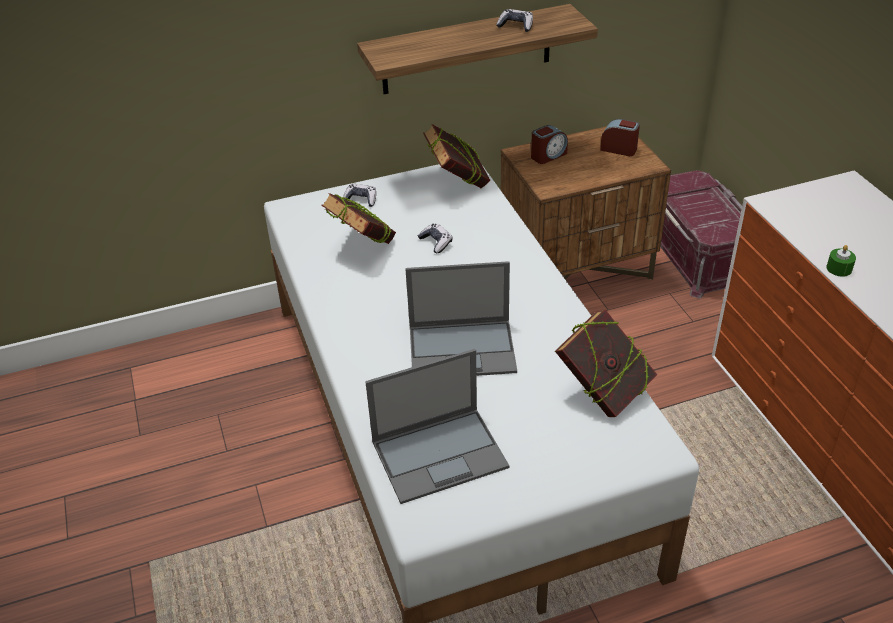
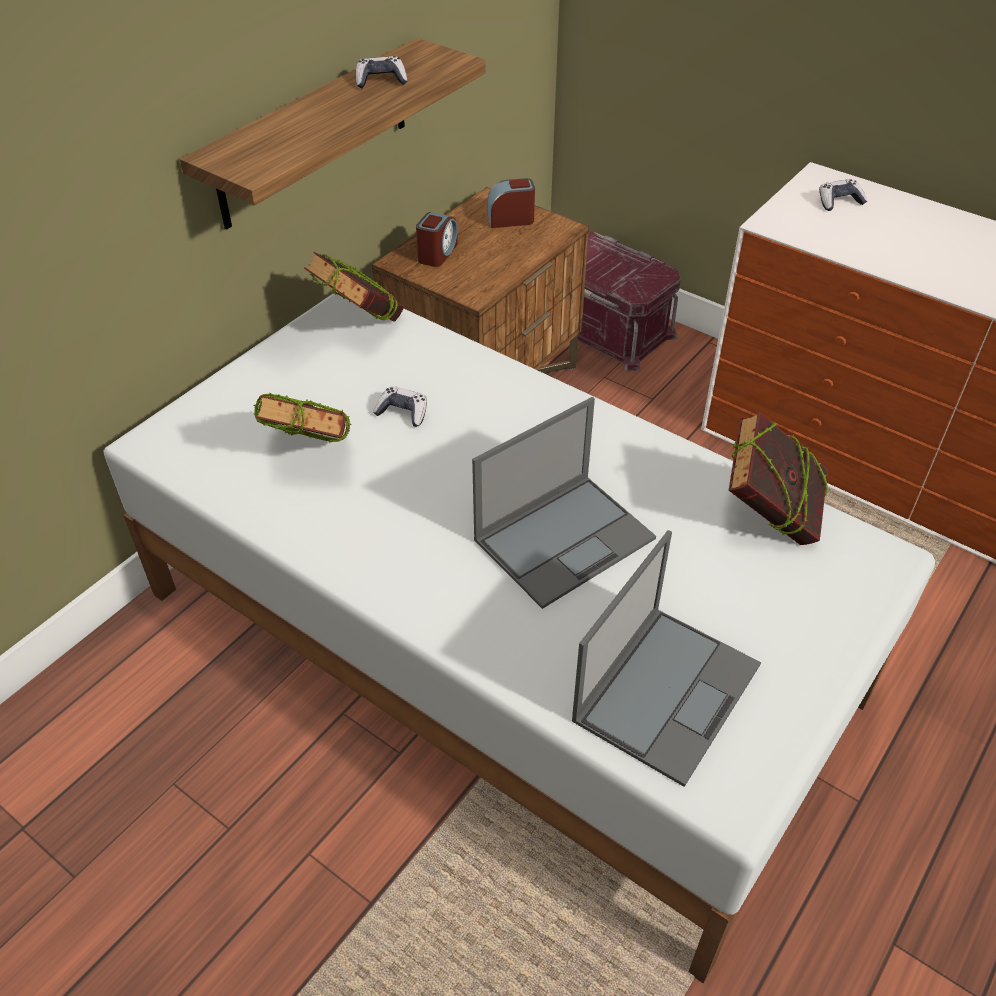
camera: 35 degrees left, 5 degrees up
(360, 200) = (248, 393): game controller -> game controller (839, 202)
(839, 268) = (905, 272): green candle -> none

